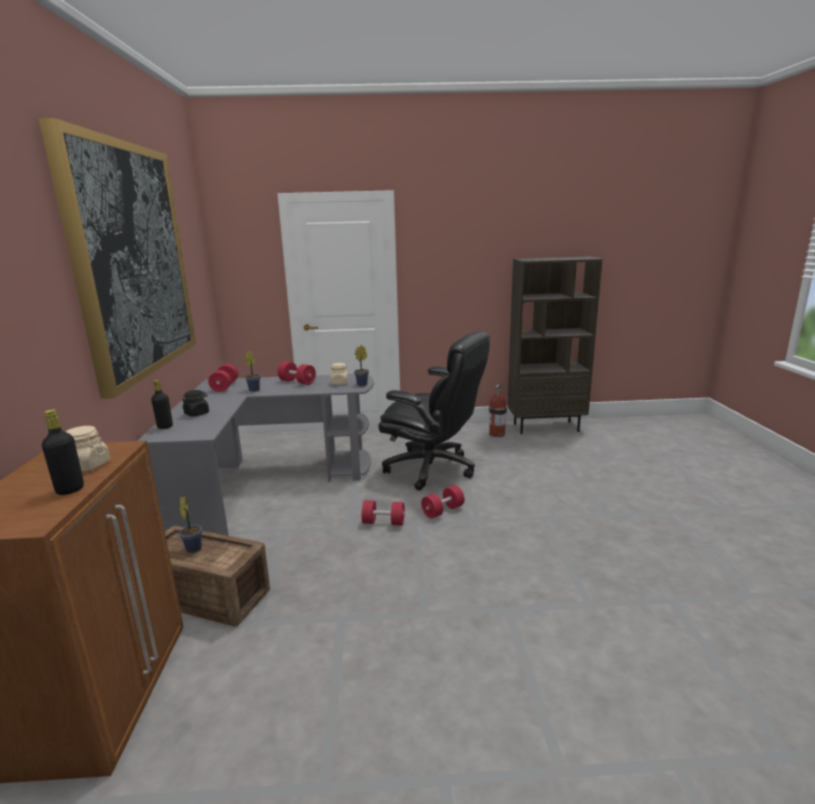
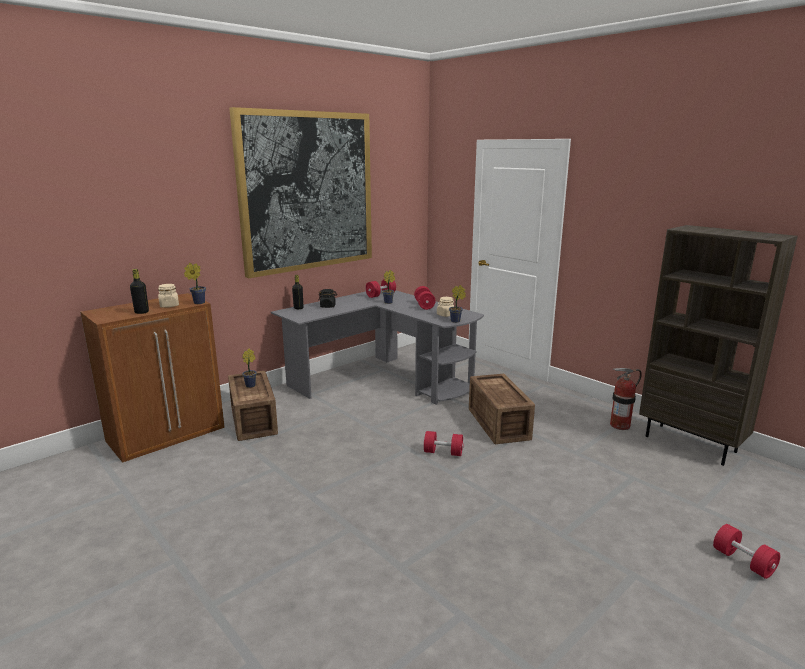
camera: 50 degrees right, 0 degrees up
(125, 447) = (197, 303): none -> potted plant
(383, 522) = (394, 437): red dumbbell -> red dumbbell (743, 562)
(433, 470) = (497, 424): black office chair -> crate

